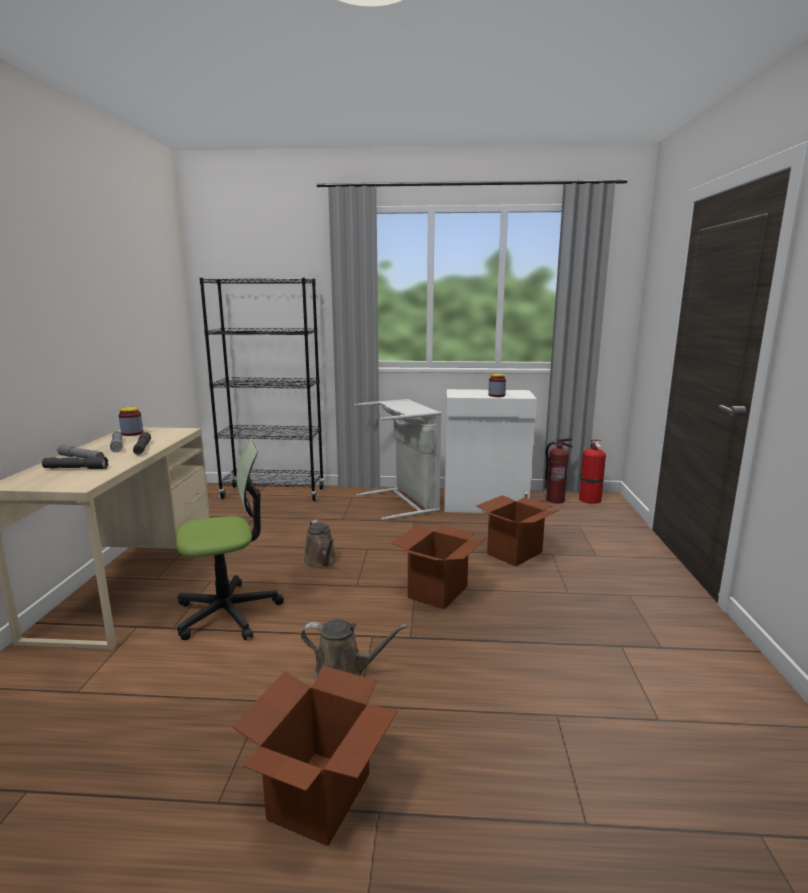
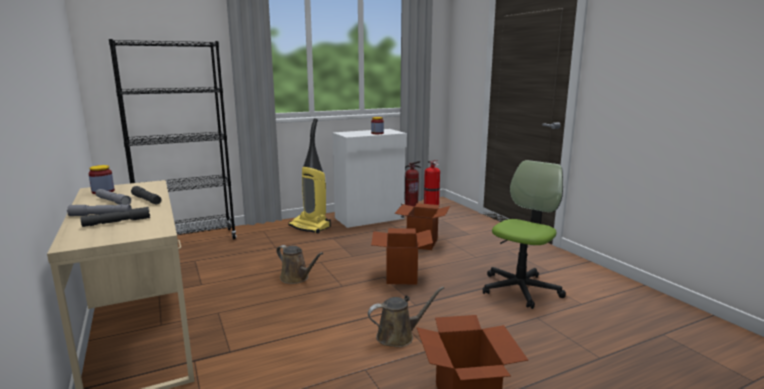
camera: 30 degrees left, 0 degrees up
(228, 613) = (264, 328): office chair -> office chair (520, 289)
(405, 502) = (310, 227): grey laundry basket -> vacuum cleaner

